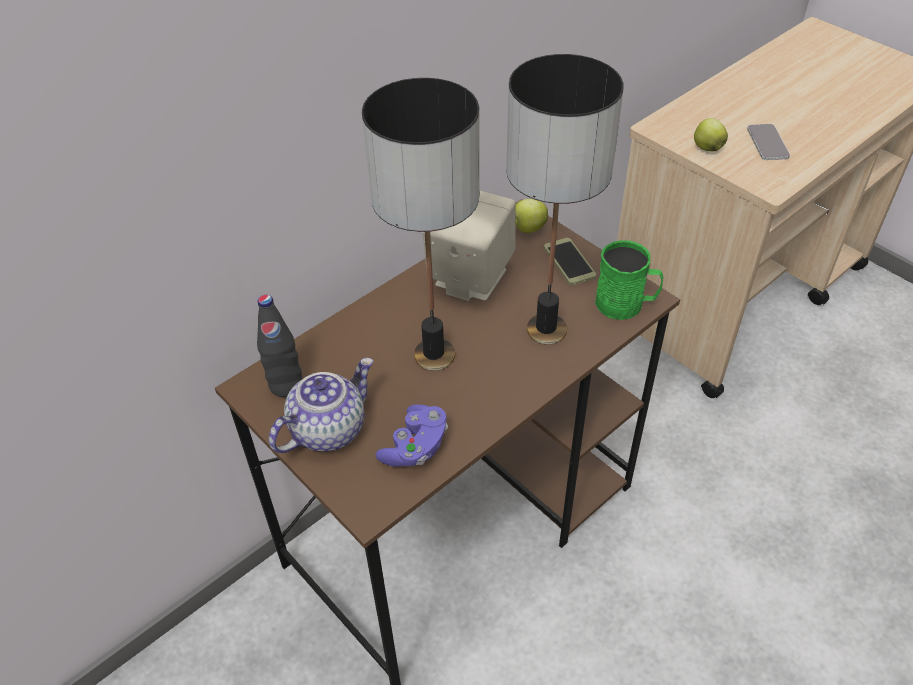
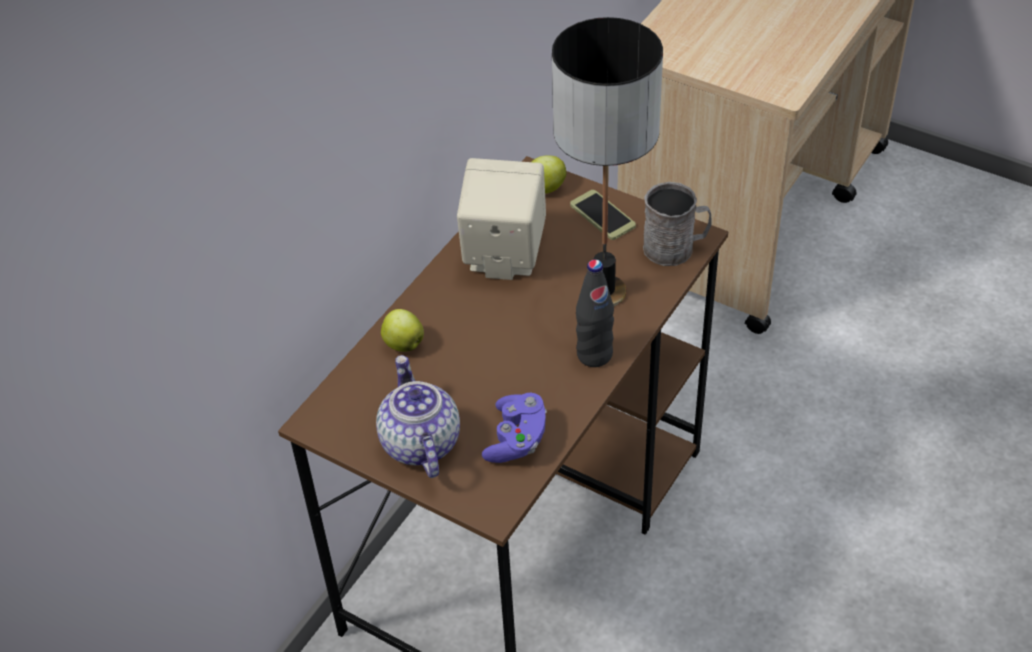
camera: 15 degrees left, 0 degrees up
(286, 385) = (355, 410): black bottle -> black bottle (594, 355)
(328, 429) = (419, 443): teapot -> teapot turned 45 degrees counterclockwise
(434, 354) = (498, 343): table lamp -> none
(626, 304) = (675, 248): green mug -> grey mug
(707, 148) = (706, 59): apple -> apple (403, 344)
(767, 143) = (767, 42): phone -> none

